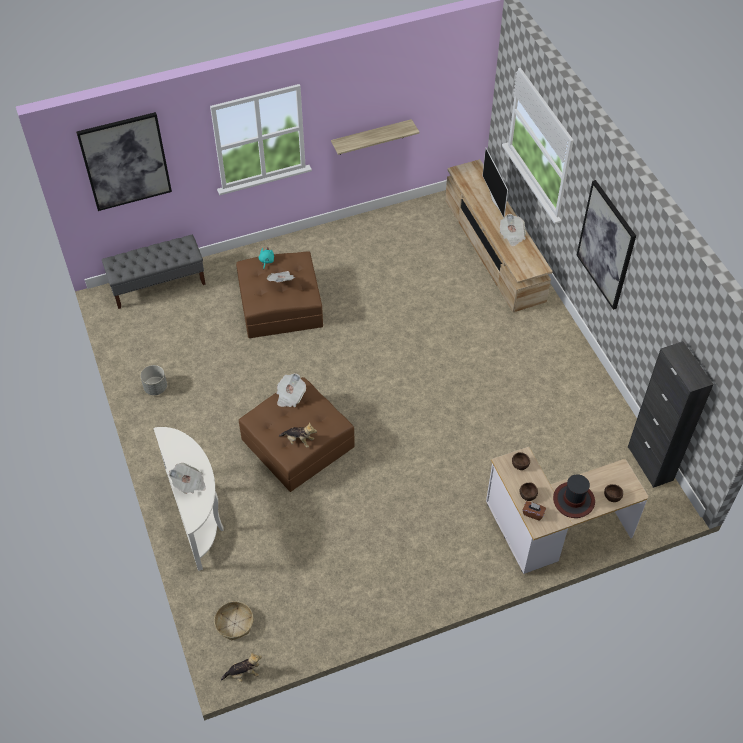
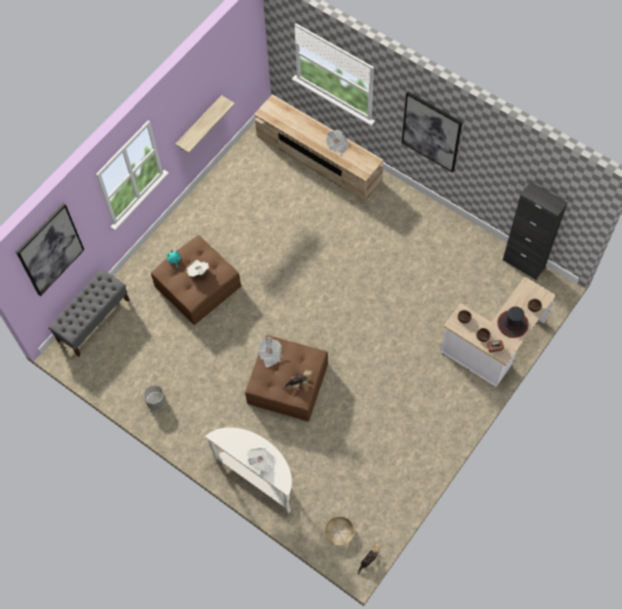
camera: 30 degrees left, 10 degrees up
(495, 200) = (306, 123): television -> none

